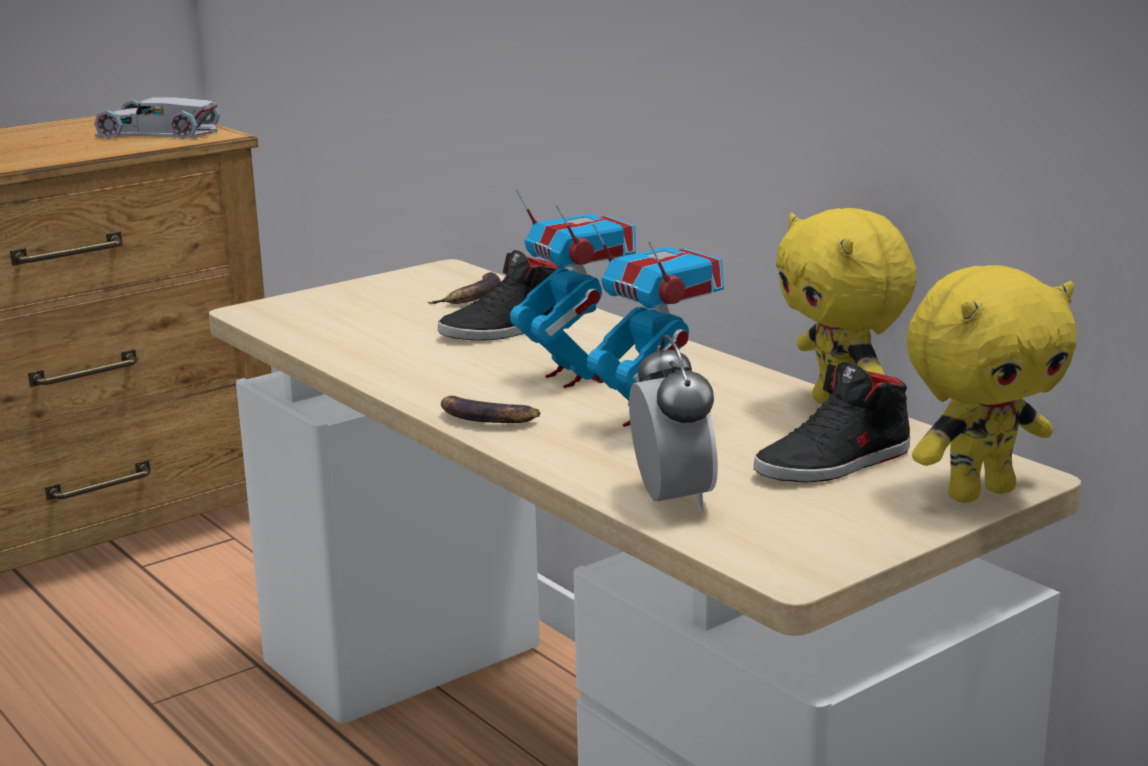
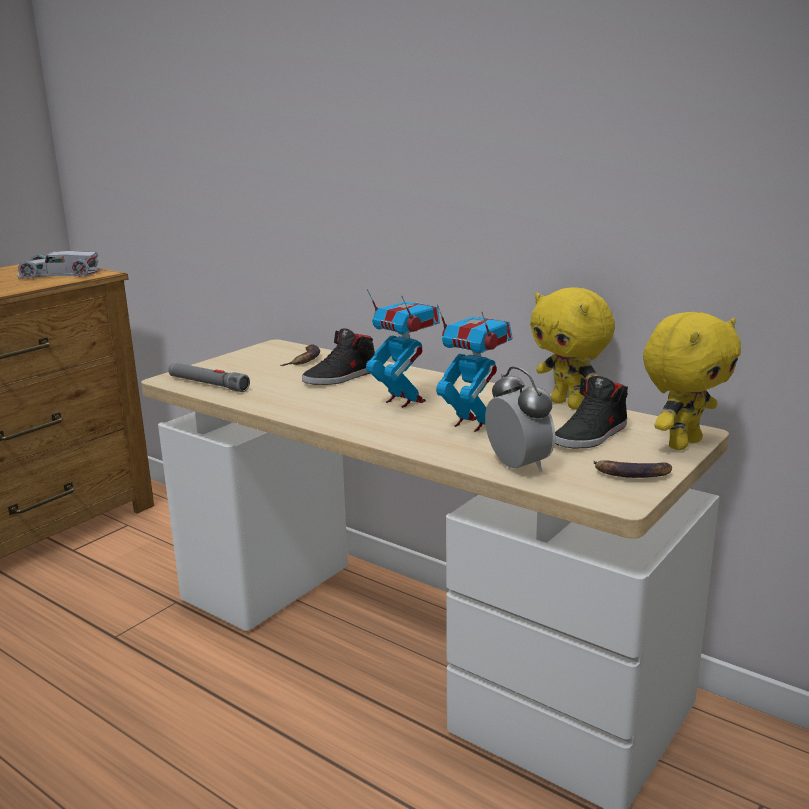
camera: 15 degrees left, 0 degrees up
(300, 324) = (207, 384): none -> grey flashlight
(486, 418) = (369, 429): banana -> banana (631, 474)

